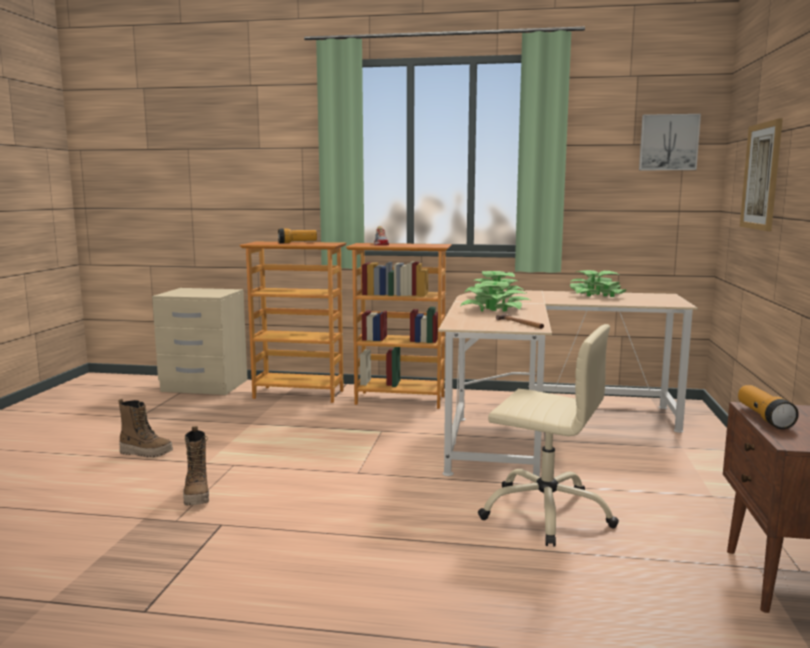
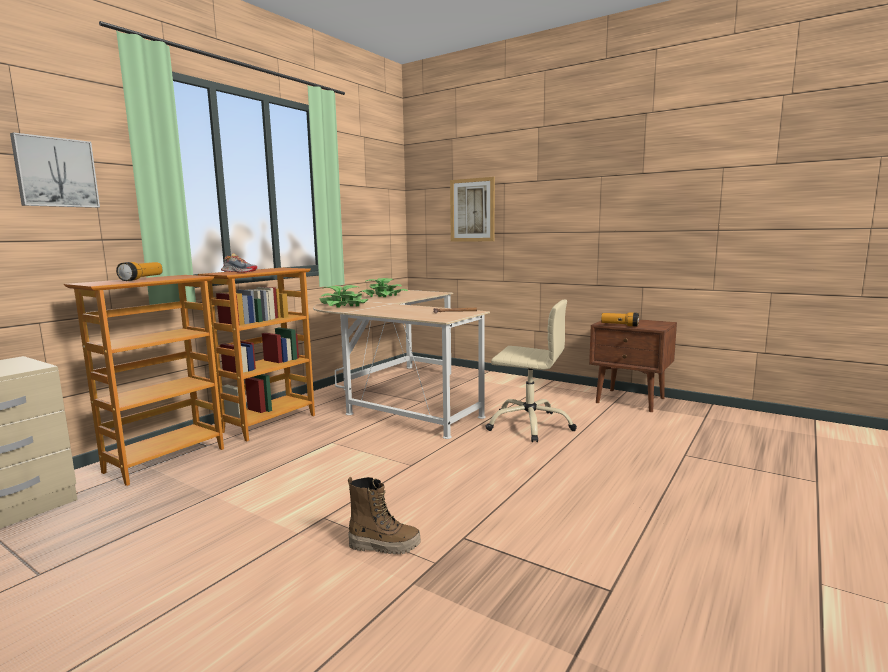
camera: 65 degrees left, 0 degrees up
(146, 453) = (207, 573): boot -> none
(495, 309) = (395, 310): potted plant -> none
(546, 512) = (529, 425): beige office chair -> beige office chair turned 60 degrees clockwise
(668, 142) = (383, 187): picture -> picture (55, 172)

